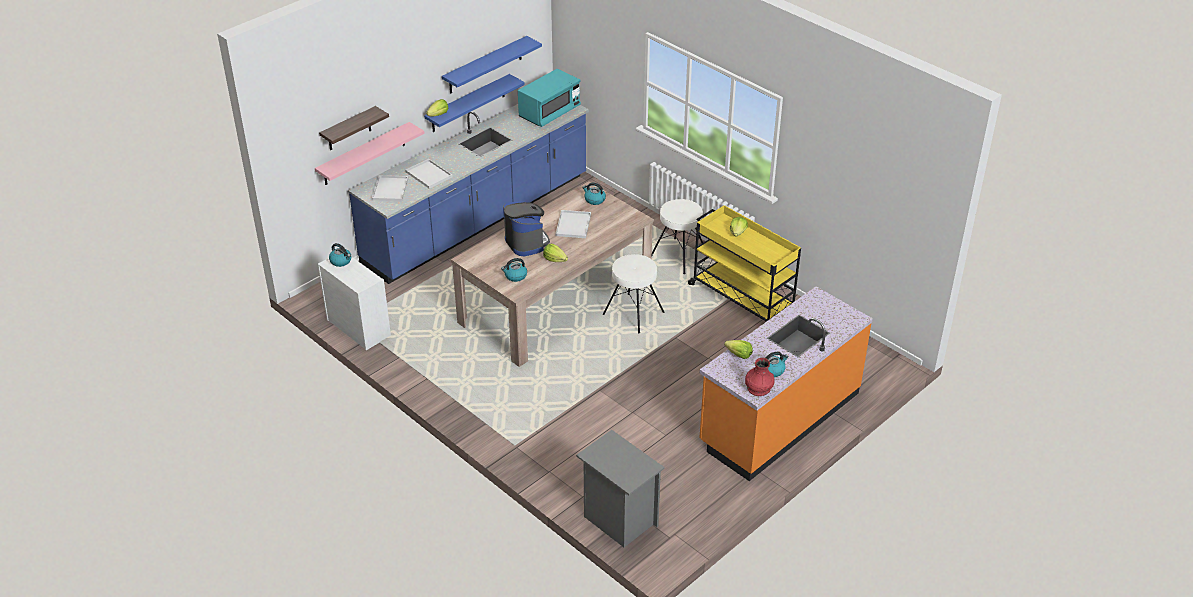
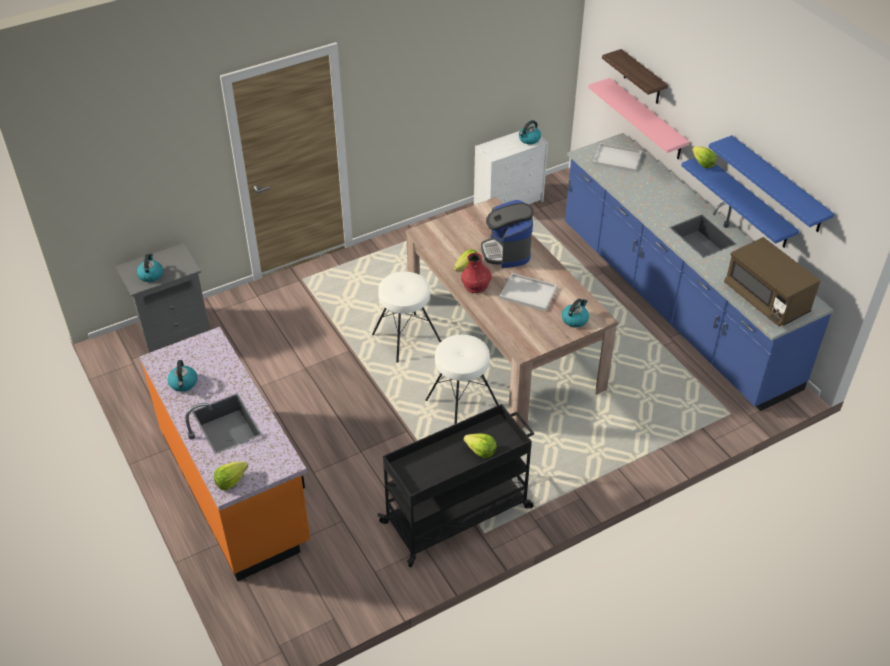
camera: 105 degrees right, 5 degrees up
(428, 174) = (640, 186): white tray -> none
(515, 276) = (449, 235): kettle -> kettle (150, 275)
(526, 242) = (506, 252): coffee machine -> coffee machine turned 90 degrees clockwise
(549, 112) = (766, 299): turquoise microwave -> brown microwave
(679, 256) = (560, 472): white stool -> white stool (406, 338)
(739, 355) = (223, 362): lettuce -> lettuce (231, 481)
(741, 297) = (458, 514): yellow cart -> black cart
(758, 388) = (164, 364): red vase -> red vase (476, 285)

